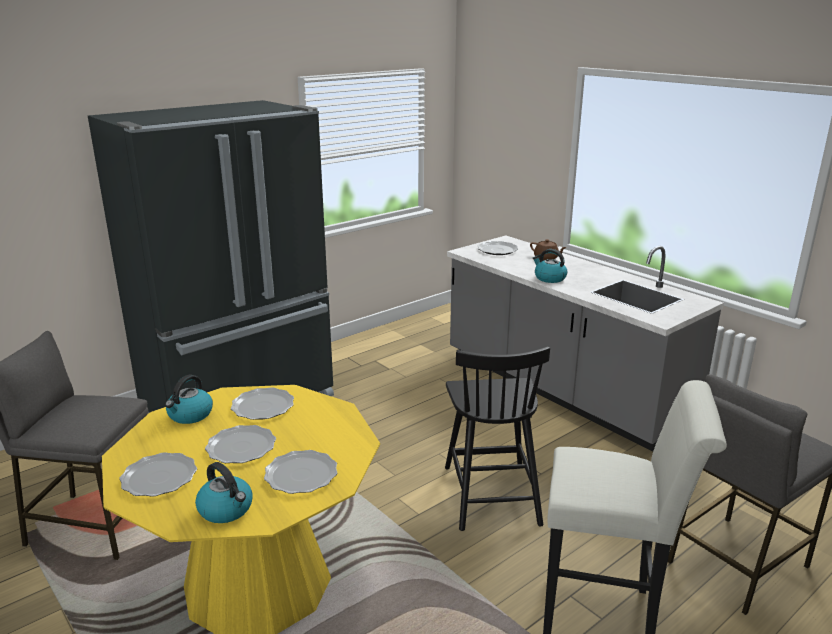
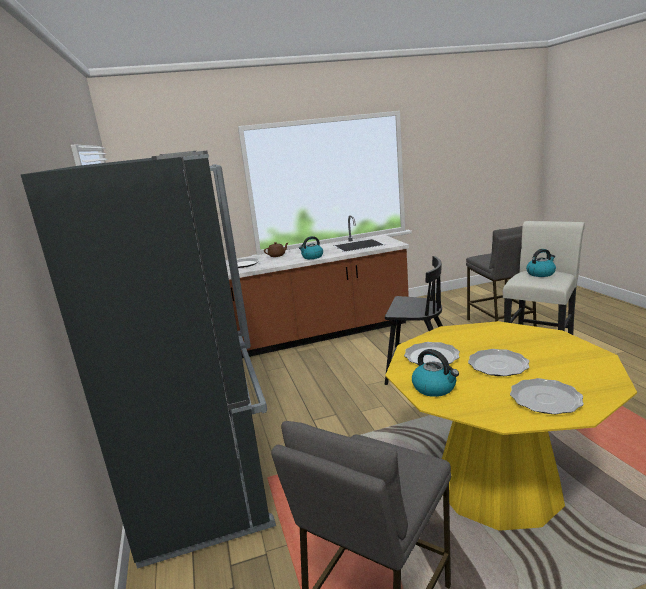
camera: 65 degrees left, 5 degrees down
(226, 509) = (590, 370): kettle -> kettle (541, 273)
(301, 474) = (540, 344): plate -> none
(561, 389) = (320, 334): grey counter -> brown counter

